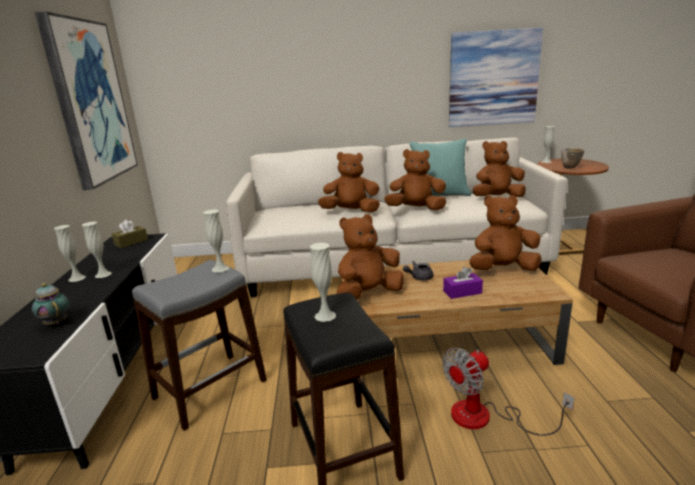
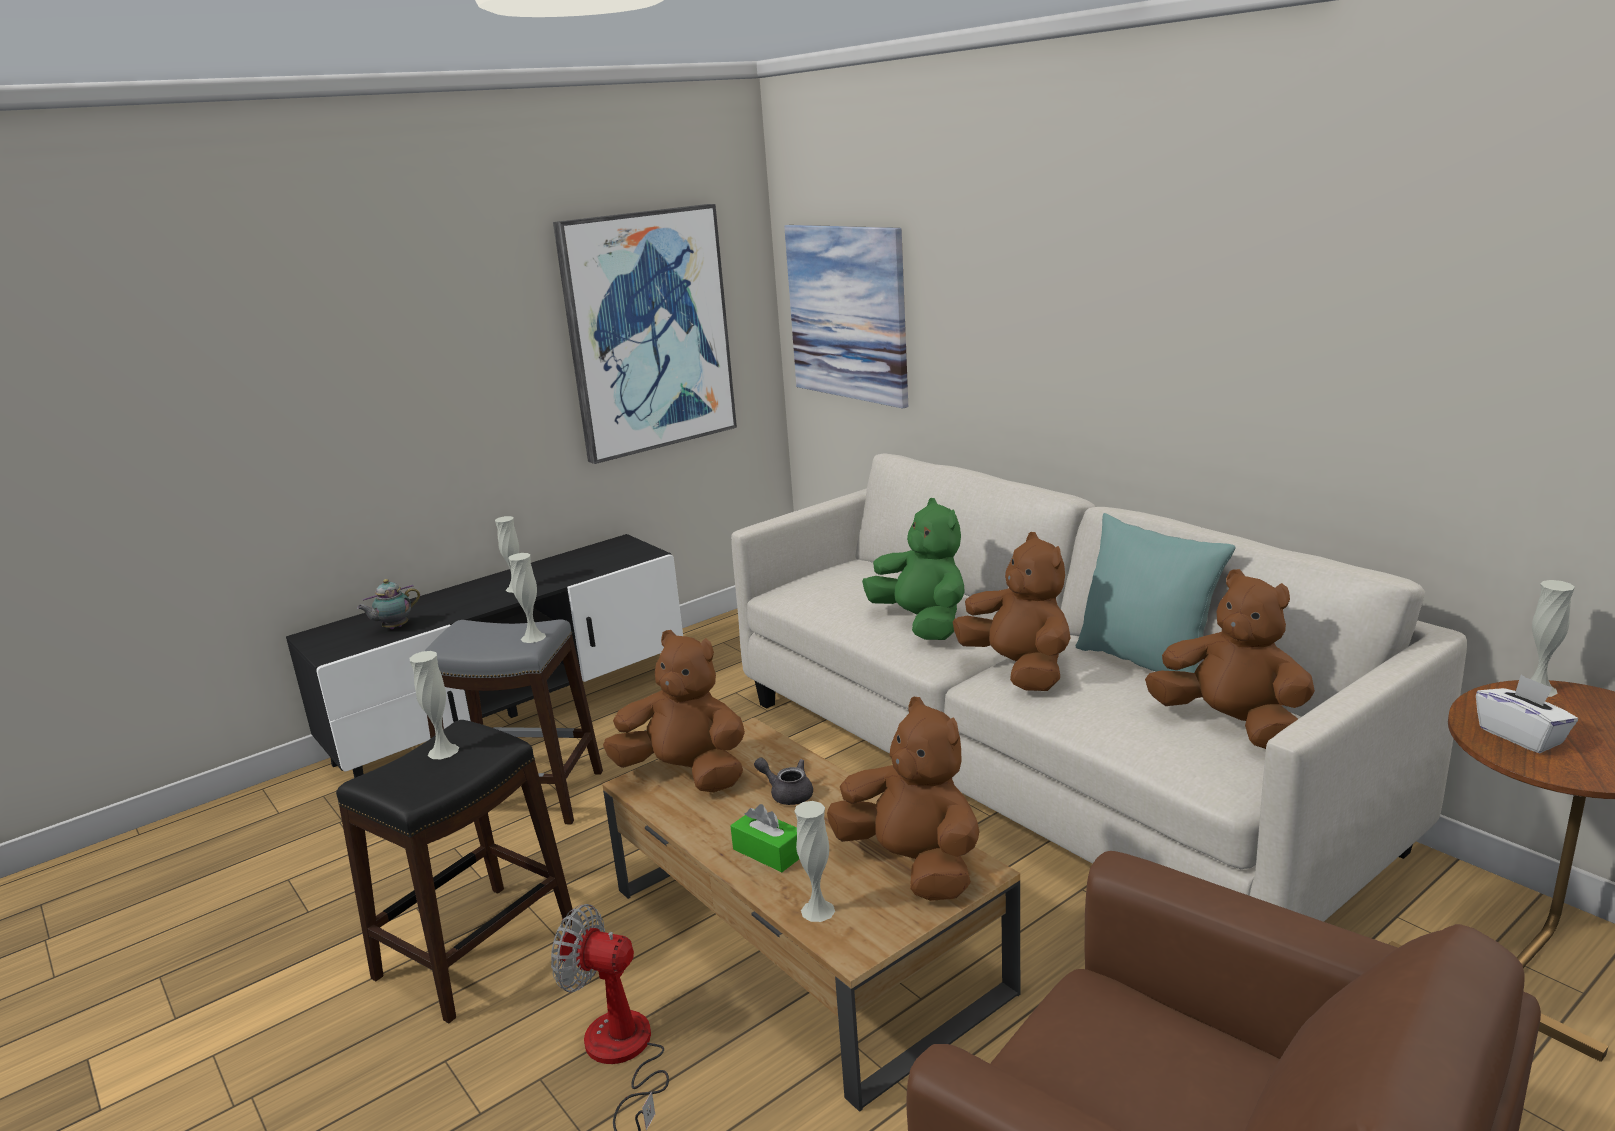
camera: 55 degrees right, 0 degrees up
(56, 322) = (394, 628): teapot -> teapot turned 135 degrees counterclockwise
(77, 278) = (497, 582): white vase -> white vase (818, 910)
(131, 242) = (620, 552): brown tissue box -> none
(351, 212) = (922, 623): brown plush toy -> green plush toy
(462, 292) = (768, 852): purple tissue box -> green tissue box
(493, 78) = (1421, 396): picture -> picture (847, 313)
(570, 168) = (1521, 736): bowl -> white tissue box

